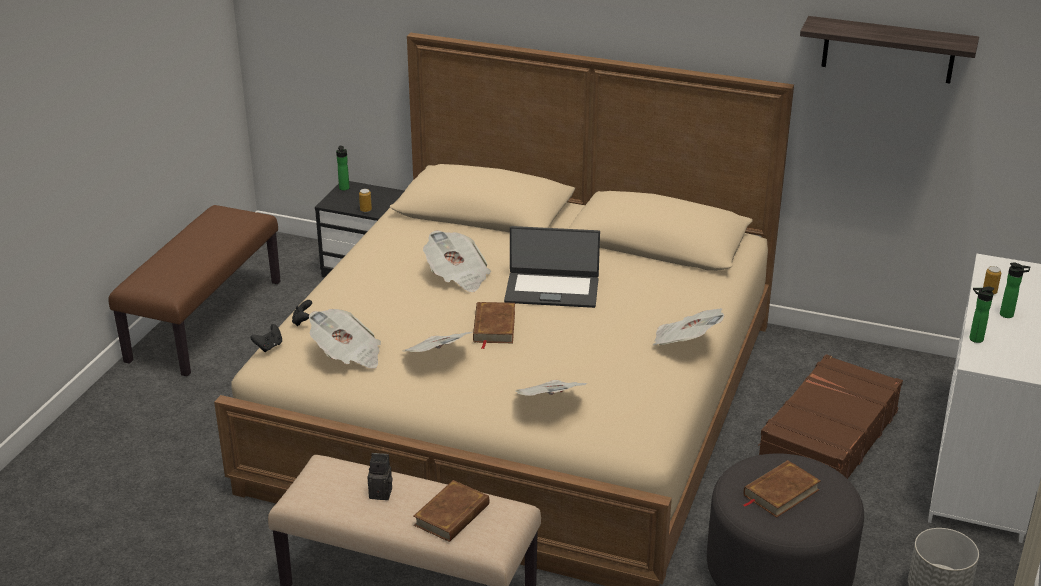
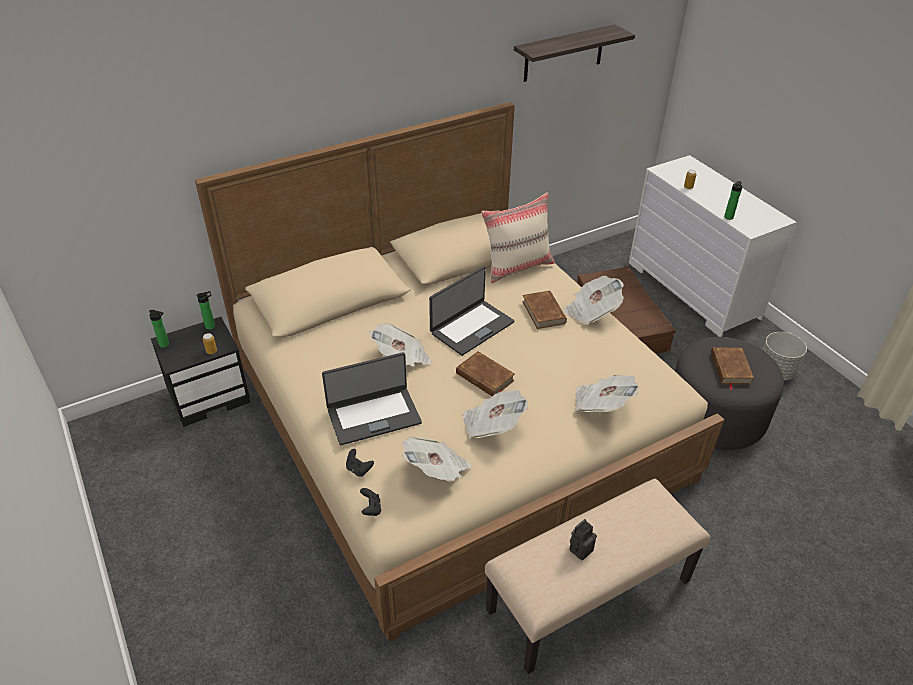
camera: 50 degrees left, 10 degrees up
(205, 320) = (143, 528): brown bench -> none
(369, 297) = (373, 415): none -> laptop
(452, 515) = (639, 525): brown book -> brown book (544, 312)
(686, 273) = (517, 266): none -> beige pillow
(1009, 315) = (716, 195): bottle -> bottle (212, 326)

